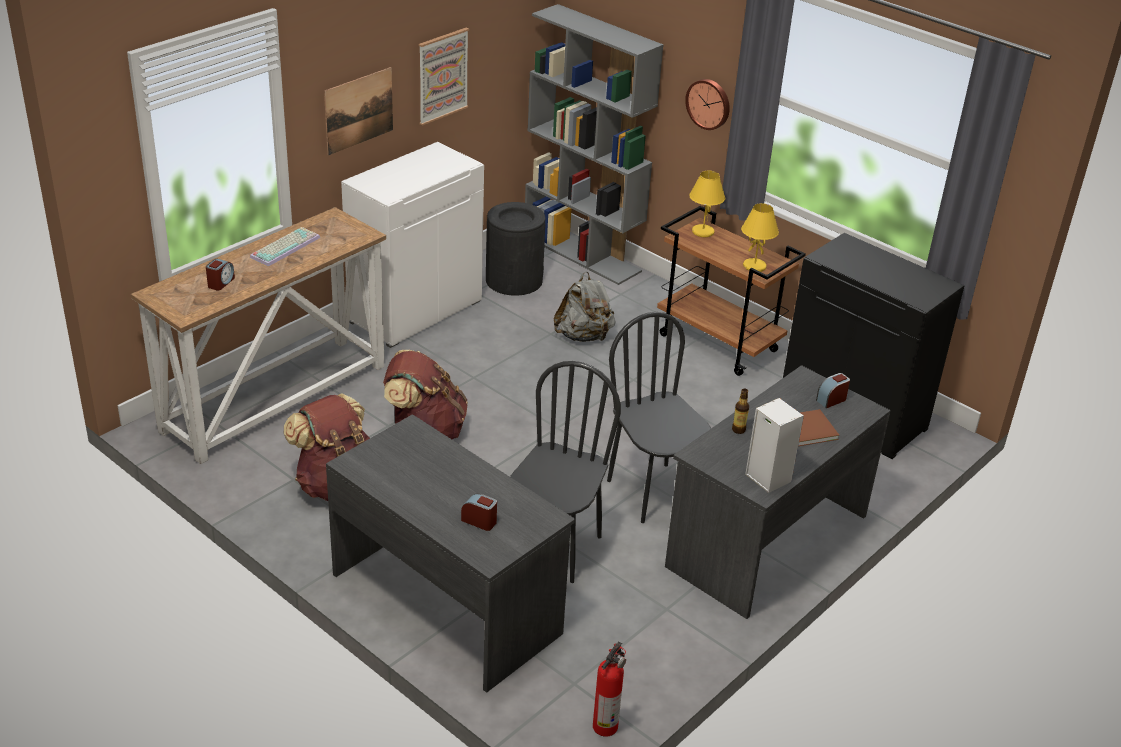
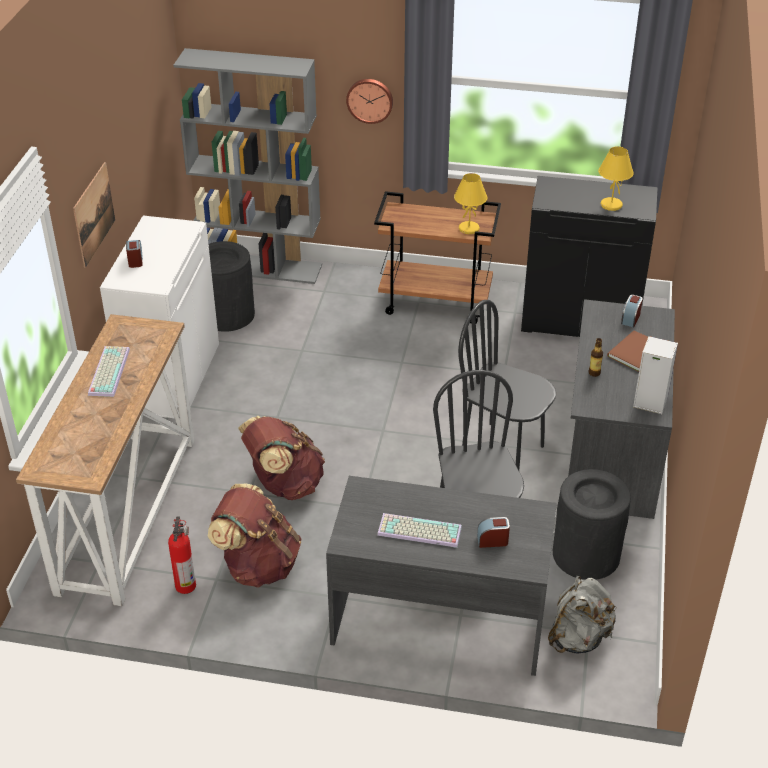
camera: 30 degrees left, 5 degrees up
(221, 283) = (88, 431): alarm clock -> alarm clock (135, 260)
(421, 483) = (418, 532): none -> keyboard
(442, 76) = (132, 152): picture -> none
(584, 336) = (330, 341): grey backpack -> grey backpack (578, 638)
(606, 725) = (638, 653): fire extinguisher -> fire extinguisher (186, 584)
(644, 617) = (586, 554): none -> black trash can
(702, 232) = (402, 214): yellow table lamp -> yellow table lamp (610, 205)

